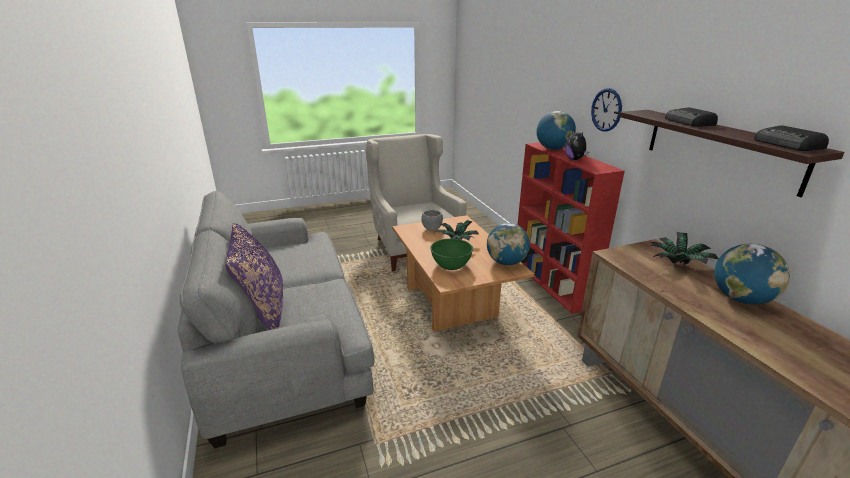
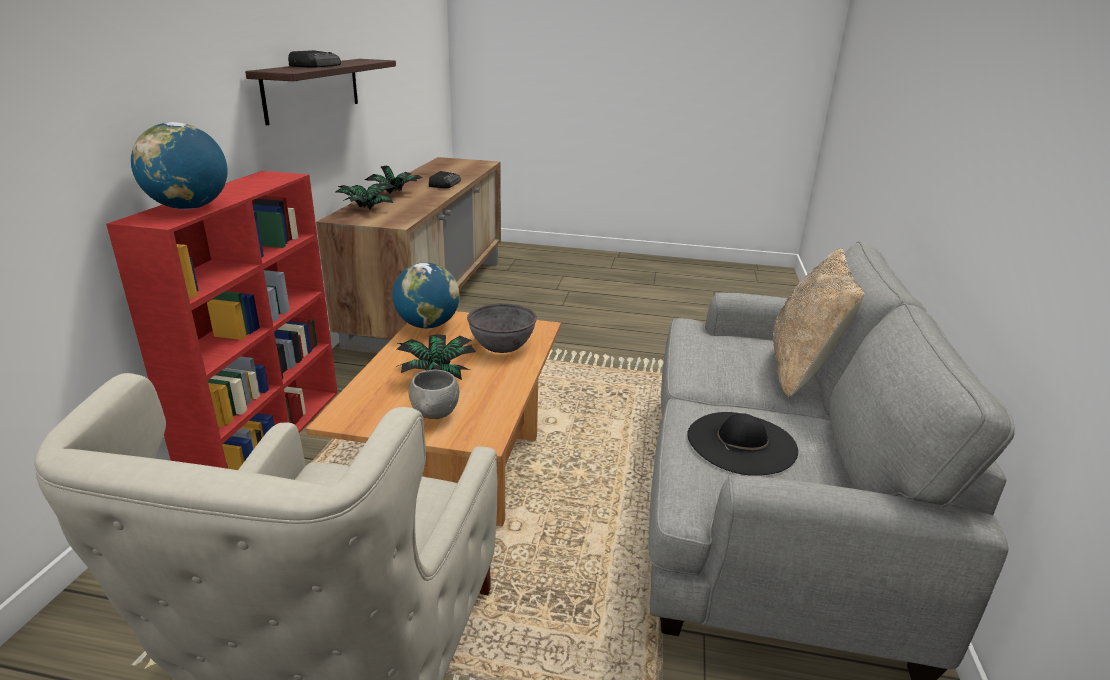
camera: 150 degrees left, 0 degrees up
(263, 311) = (800, 374): purple pillow -> beige pillow
(300, 259) = (741, 442): none -> black hat
(451, 264) = (502, 344): green bowl -> grey bowl
(575, 159) = (245, 189): plush toy -> none
(606, 110) = (191, 94): wall clock -> none
(740, 299) = (395, 193): globe -> potted plant
(788, 144) = (364, 60): radio -> radio (444, 184)

